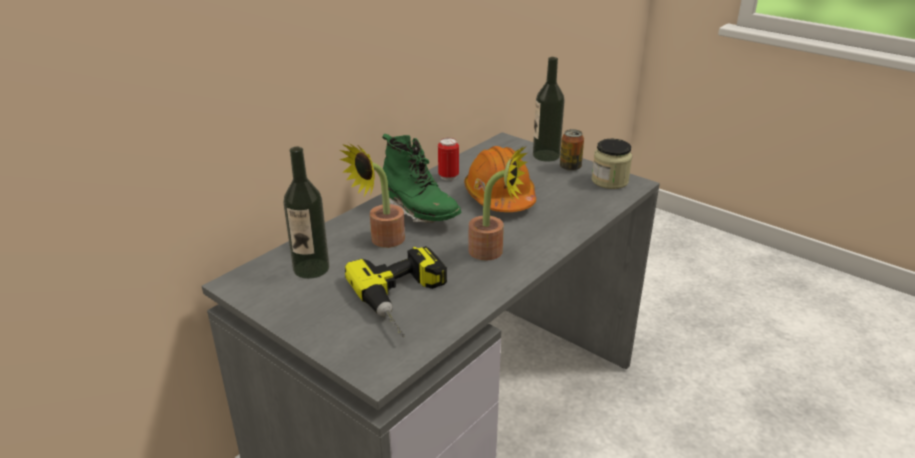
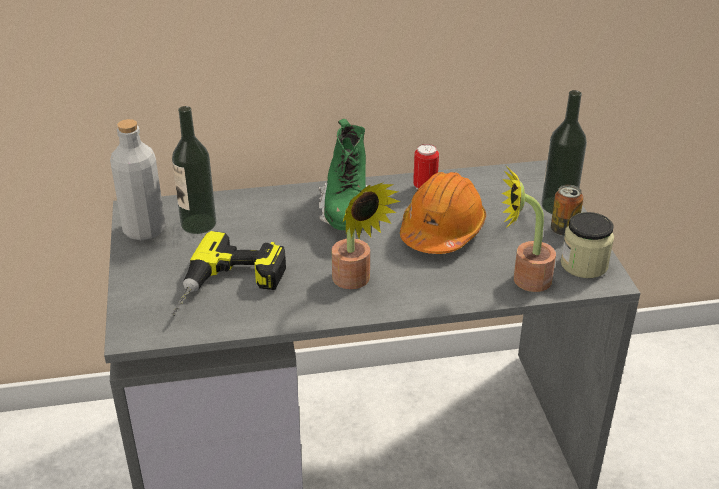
camera: 40 degrees right, 5 degrees up
(268, 293) = (144, 230): none -> grey bottle
(382, 241) = (280, 225): potted plant -> potted plant (524, 280)

